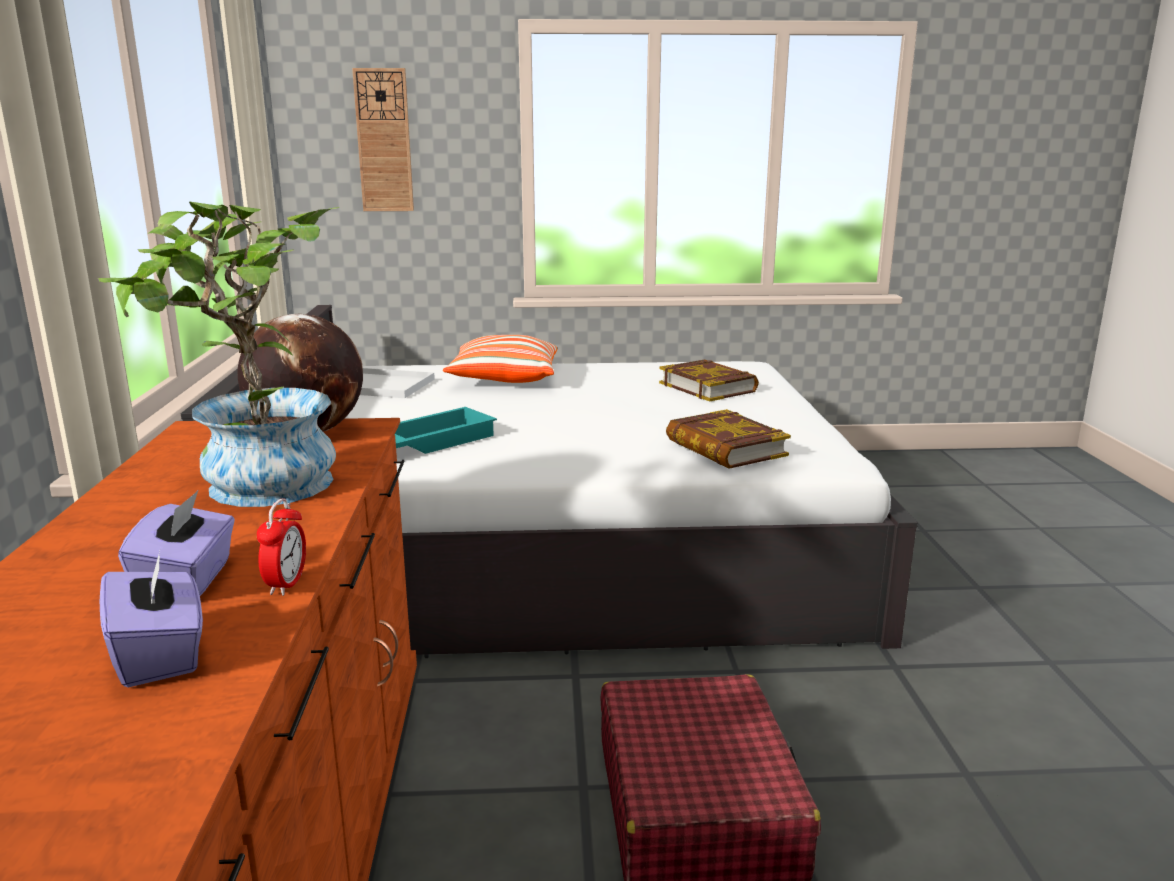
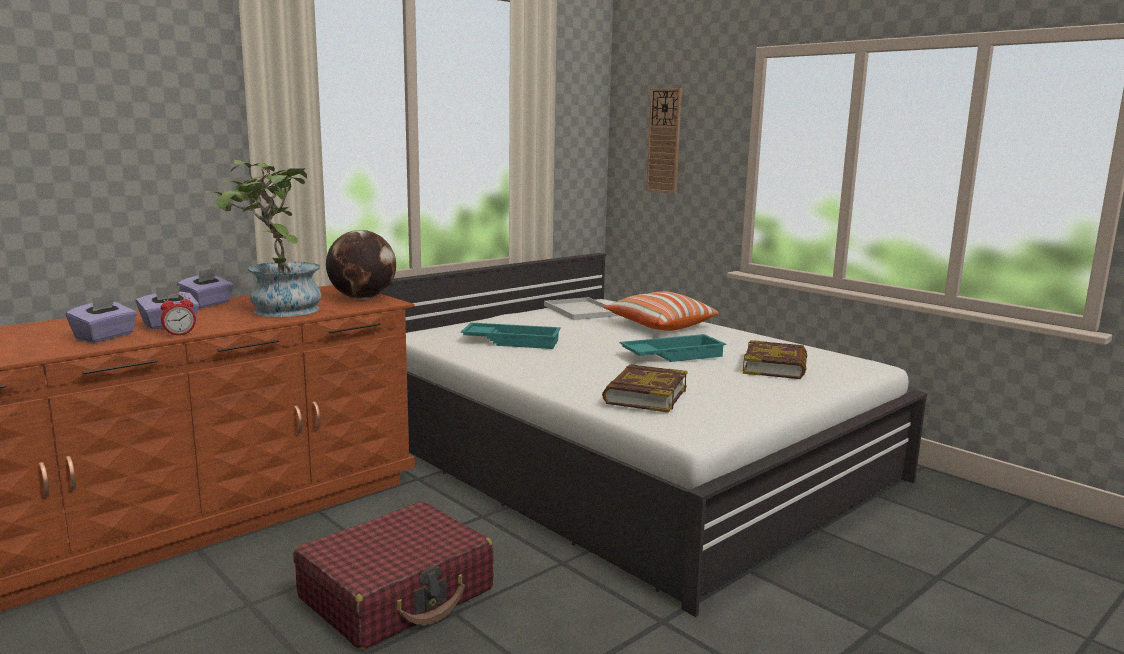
camera: 50 degrees right, 5 degrees down
(88, 526) = (208, 304): none -> purple tissue box
(613, 404) = (672, 355): none -> turquoise tray

